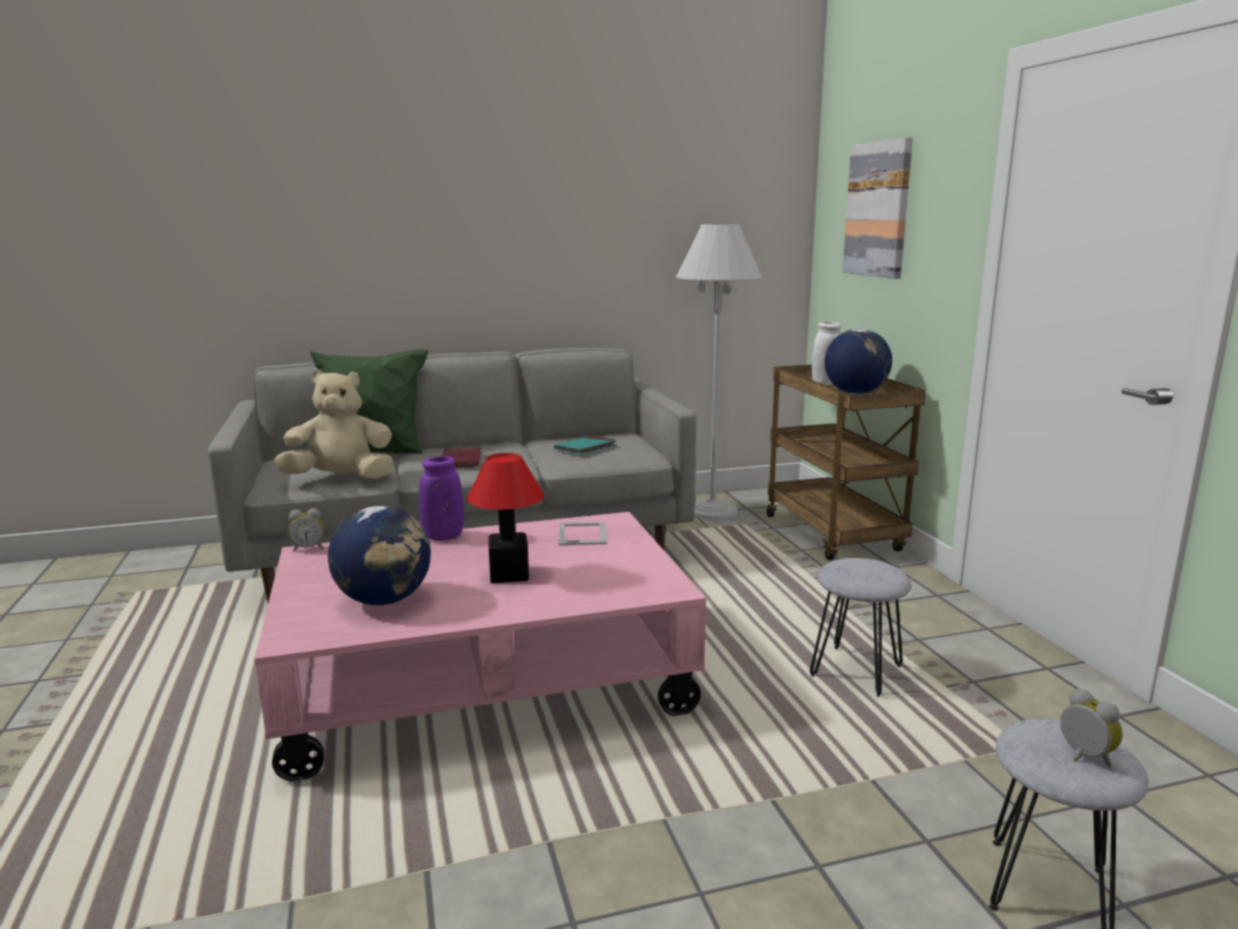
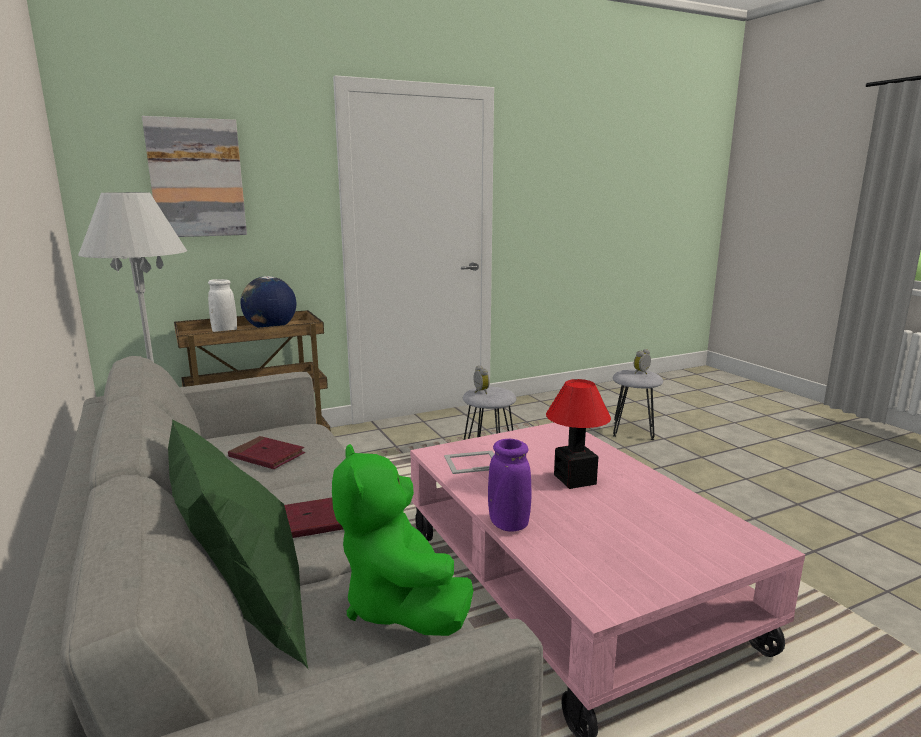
camera: 100 degrees left, 0 degrees up
(309, 548) = (585, 607): alarm clock -> alarm clock (480, 392)
(341, 478) = (400, 605): beige plush toy -> green plush toy
(385, 600) = (663, 522): globe -> none
(585, 448) = (267, 456): turquoise book -> red book

